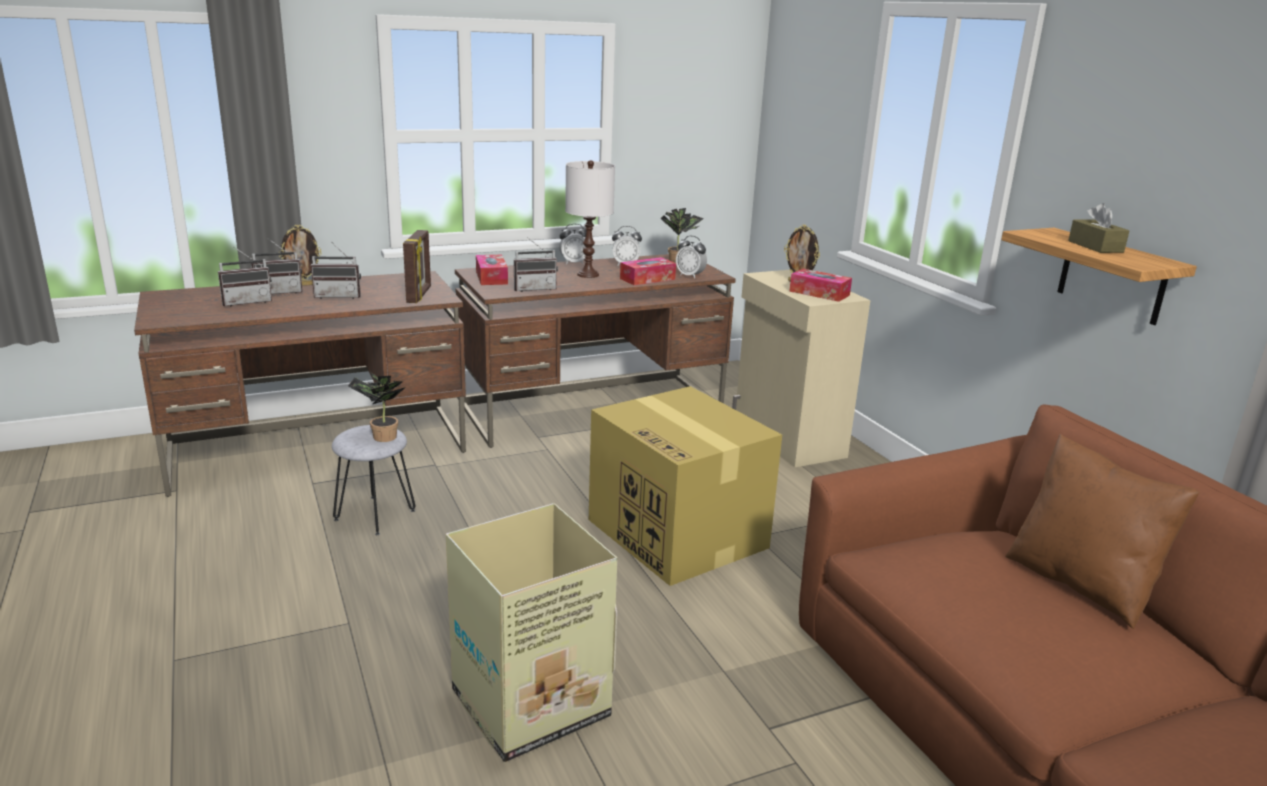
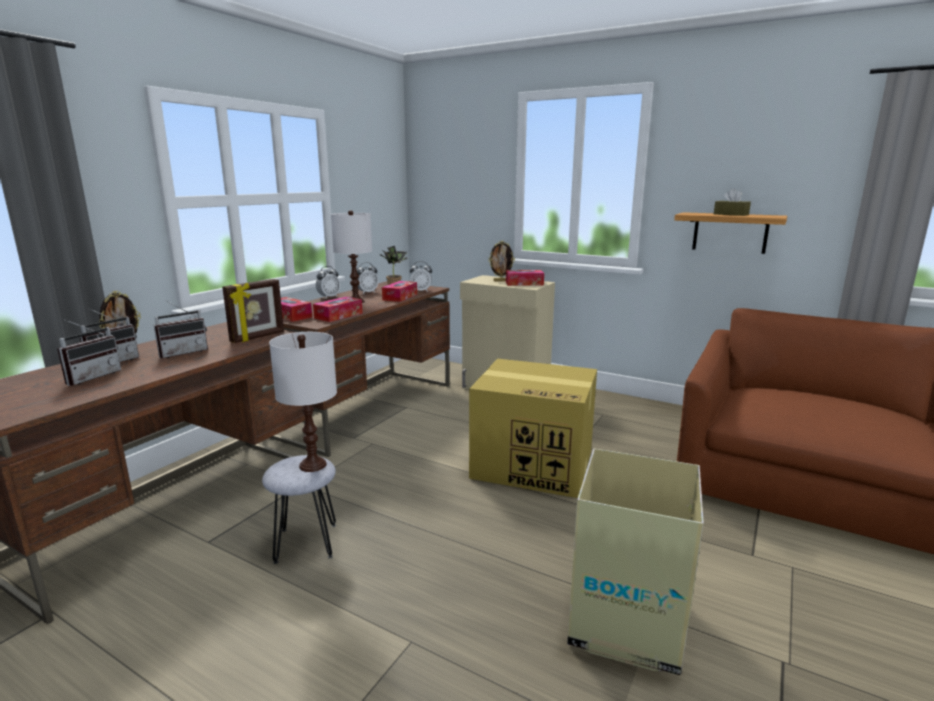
camera: 35 degrees left, 5 degrees down
(381, 437) = (312, 465): potted plant -> white table lamp
(419, 295) = (258, 337): picture frame -> picture frame turned 75 degrees clockwise
(534, 288) = (338, 316): radio -> tissue box
(1081, 584) = (830, 396): brown pillow -> none

